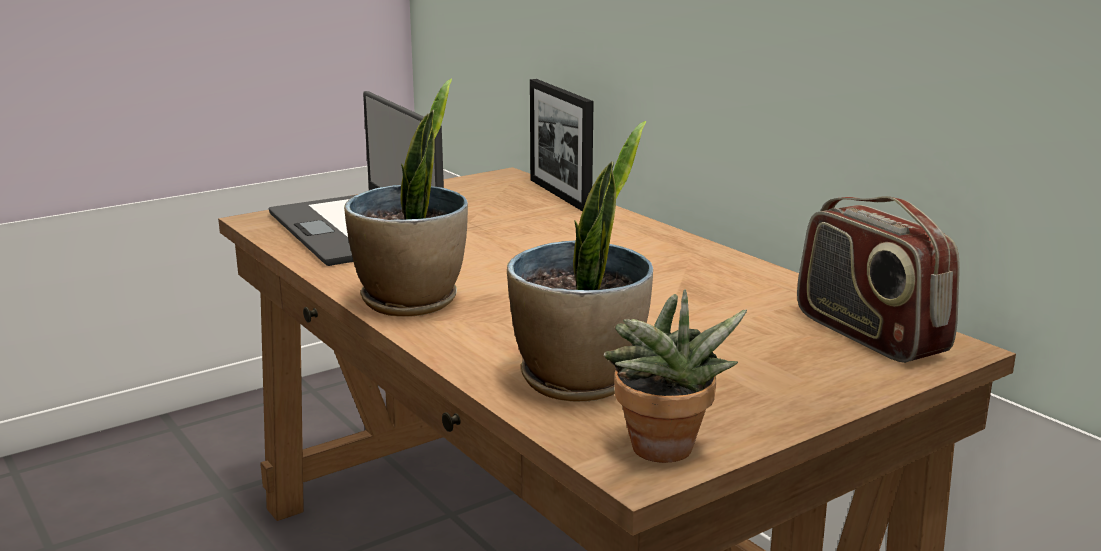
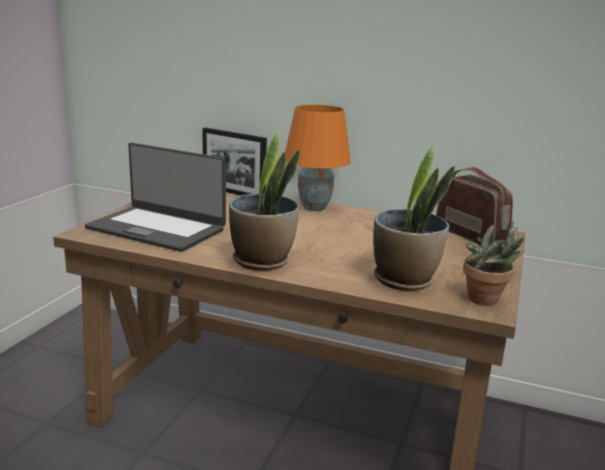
camera: 35 degrees left, 0 degrees up
(649, 237) = (315, 208): none -> orange table lamp
(868, 334) = (470, 235): radio -> radio turned 150 degrees counterclockwise

